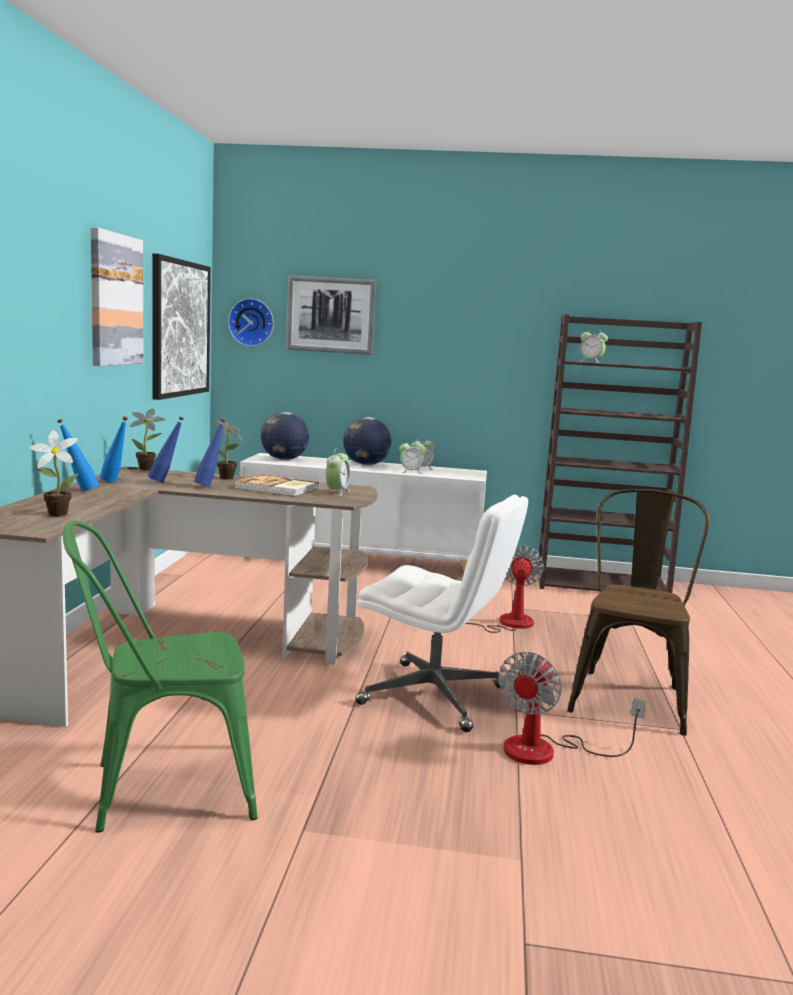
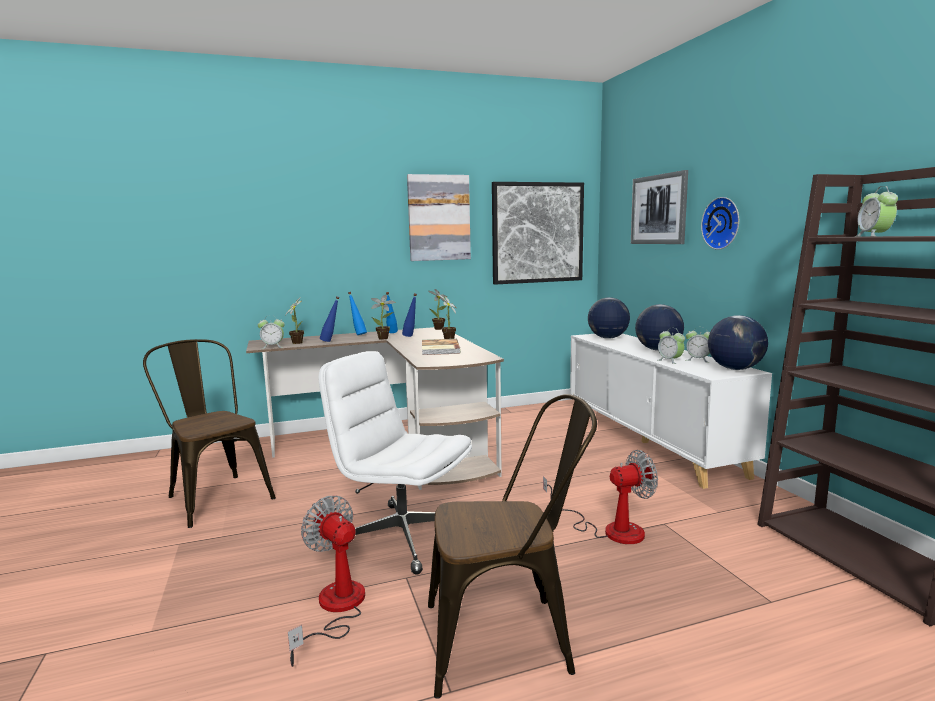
camera: 65 degrees right, 0 degrees up
(147, 489) = (385, 338): none -> potted plant
(159, 788) = (215, 495): green chair -> brown chair
(210, 486) = (417, 342): blue bottle -> blue bottle (331, 341)
(252, 322) = (616, 223): wall clock -> wall clock (723, 223)
(337, 492) = (457, 357): alarm clock -> alarm clock (273, 347)
(435, 696) = (401, 536): white office chair -> white office chair turned 120 degrees clockwise
(463, 471) = (735, 369): none -> globe
(547, 751) = (335, 609): fan -> fan turned 45 degrees clockwise

